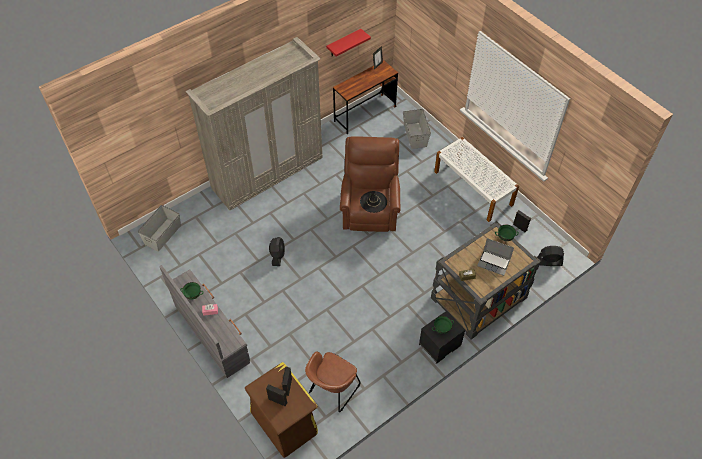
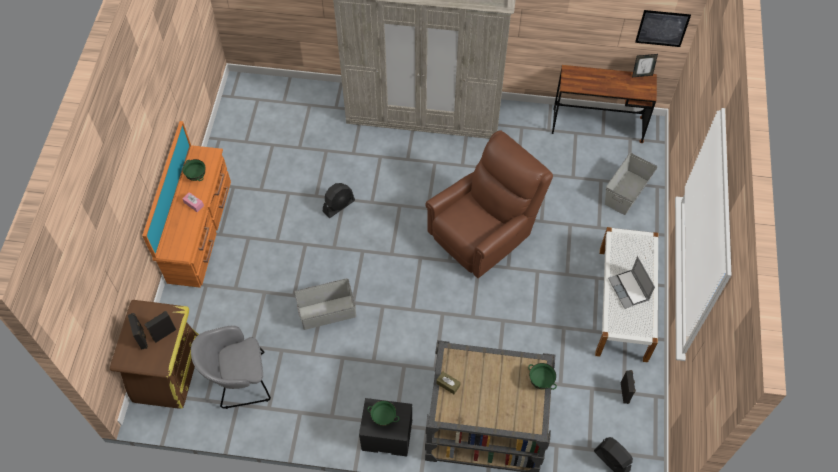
camera: 45 degrees right, 5 degrees up
(162, 234) = (263, 99): grey storage box -> grey storage box (327, 312)
(212, 334) = (201, 231): grey dresser -> orange dresser
(332, 390) = (239, 381): brown armchair -> grey armchair
(343, 43) = (596, 18): red shelf -> none
(373, 202) = (470, 225): black hat -> none
(379, 28) = (662, 28): none -> picture
(494, 263) = (495, 397): laptop -> laptop (629, 290)

